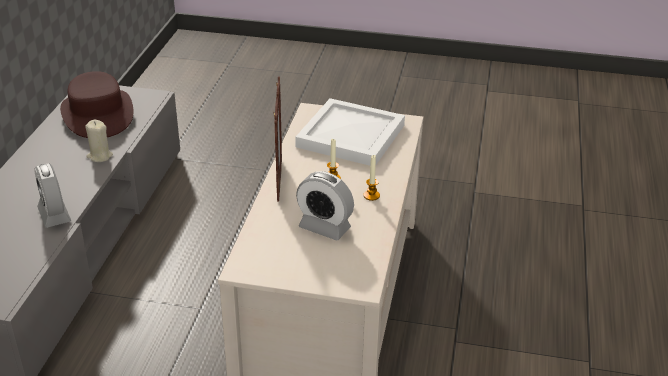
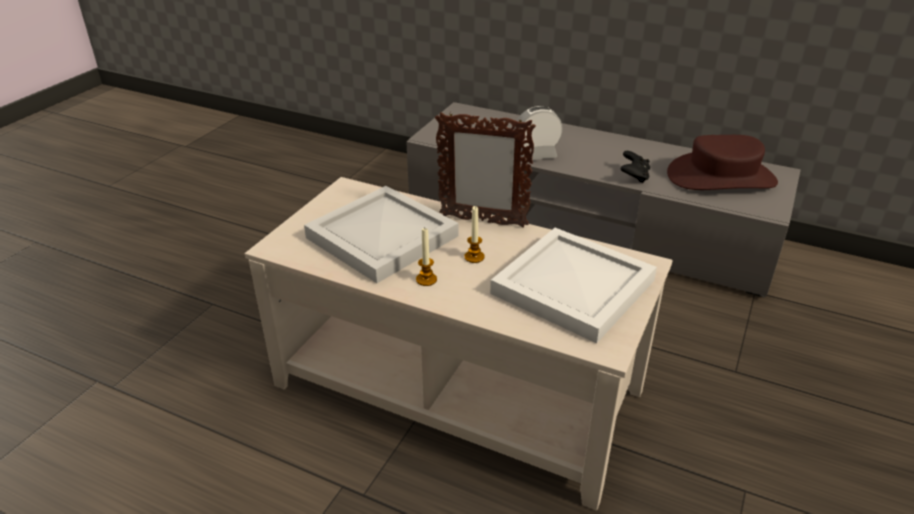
camera: 105 degrees right, 0 degrees up
(100, 156) = (634, 176): beige candle -> black game controller
(324, 227) = (382, 238): alarm clock -> white tray

